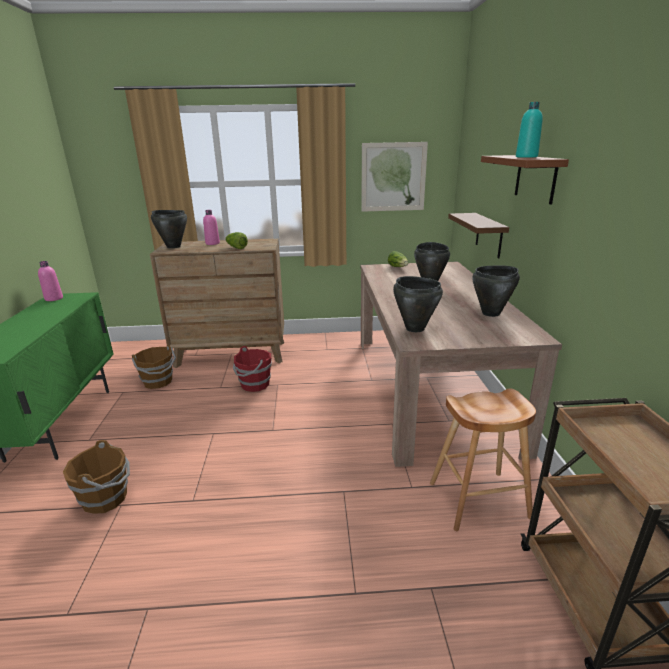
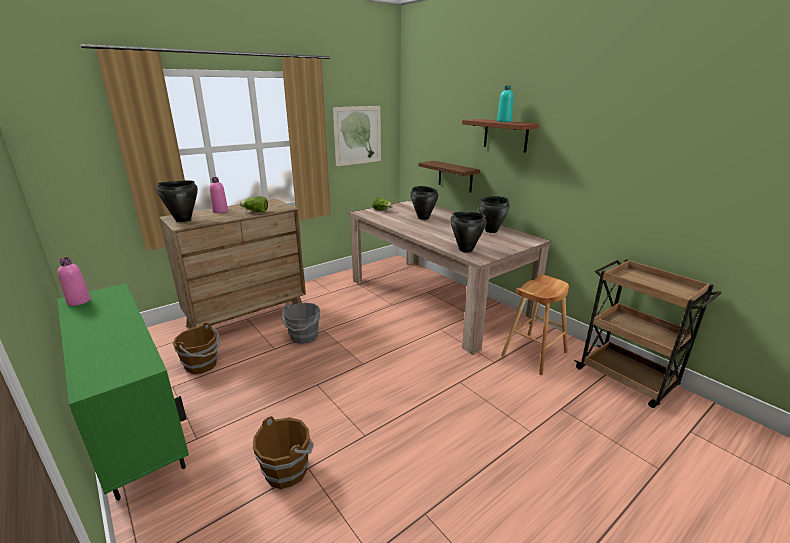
camera: 35 degrees left, 0 degrees up
(254, 385) = (304, 337): red bucket -> grey bucket

